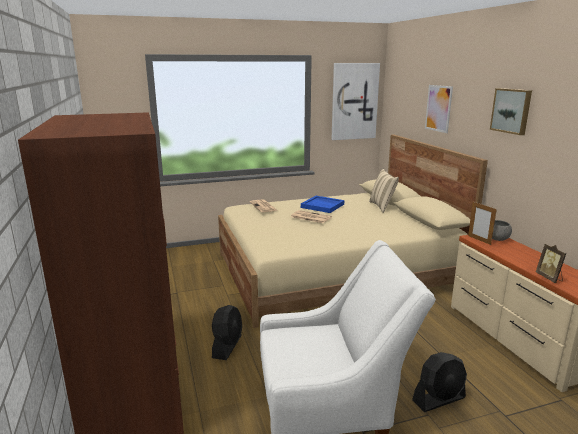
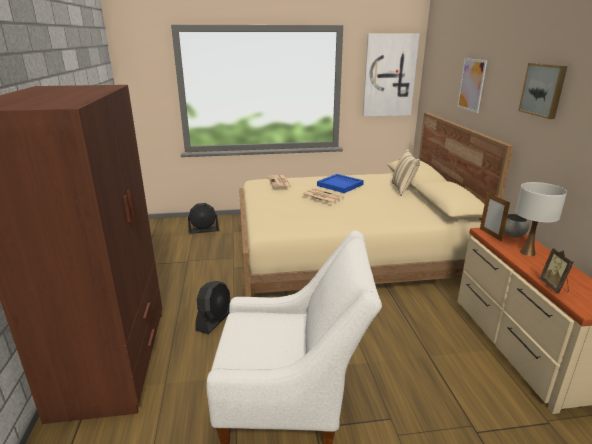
camera: 10 degrees right, 5 degrees up
(439, 399) = (408, 403): black fan -> black fan (204, 230)
(516, 252) = (527, 252): none -> white table lamp

